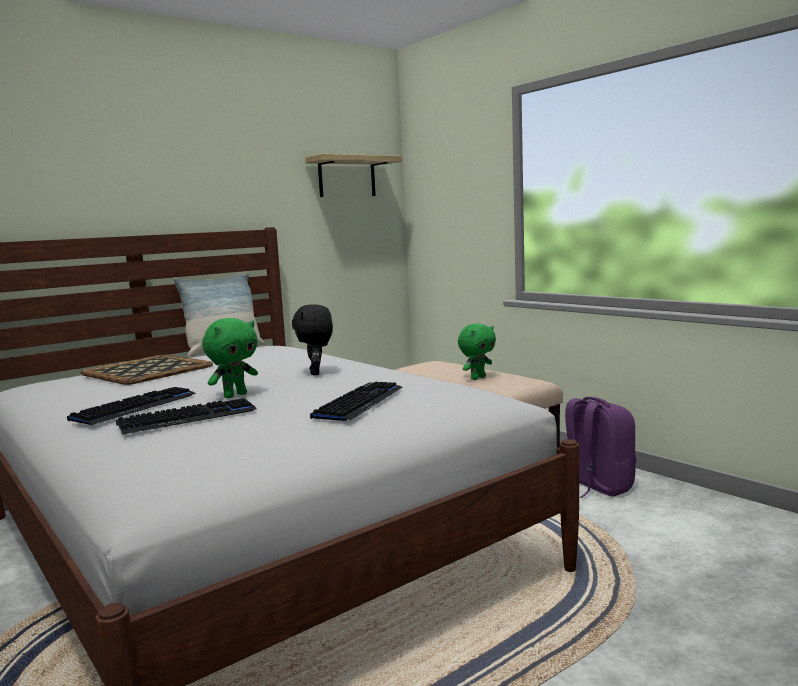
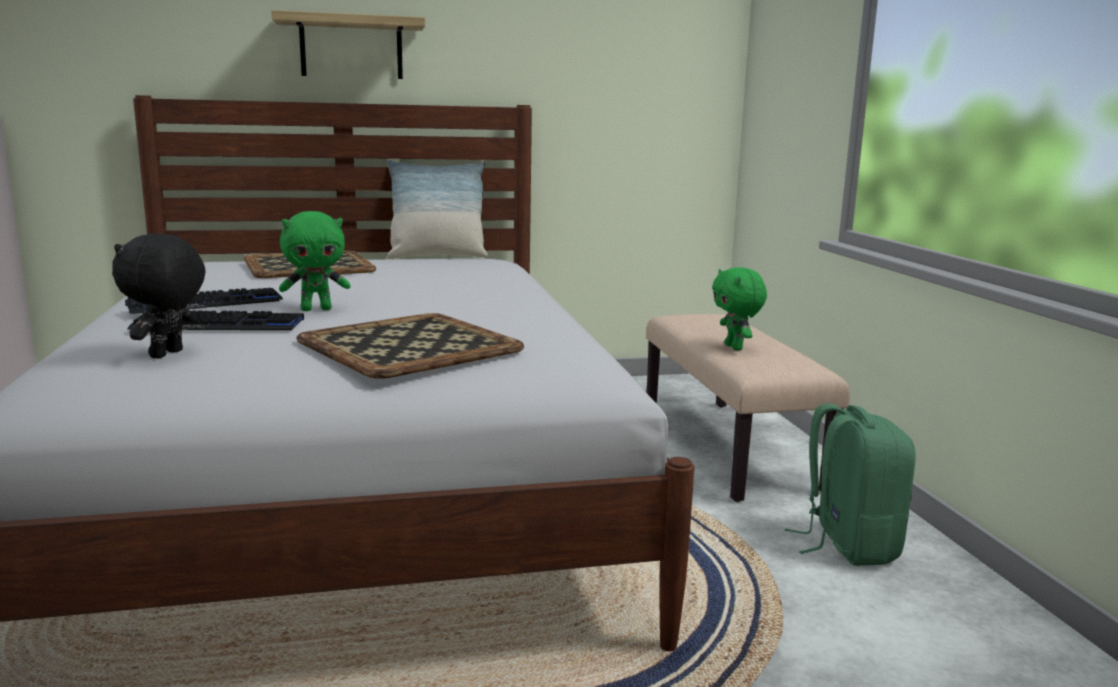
camera: 25 degrees right, 5 degrees up
(316, 373) = (452, 300): black plush toy -> black plush toy (168, 354)
(347, 177) = (653, 42): shelf -> shelf (351, 48)
(359, 403) = (410, 345): keyboard -> tray
(477, 378) = (735, 347): green plush toy -> green plush toy turned 90 degrees clockwise
(597, 487) = (847, 544): purple backpack -> green backpack

